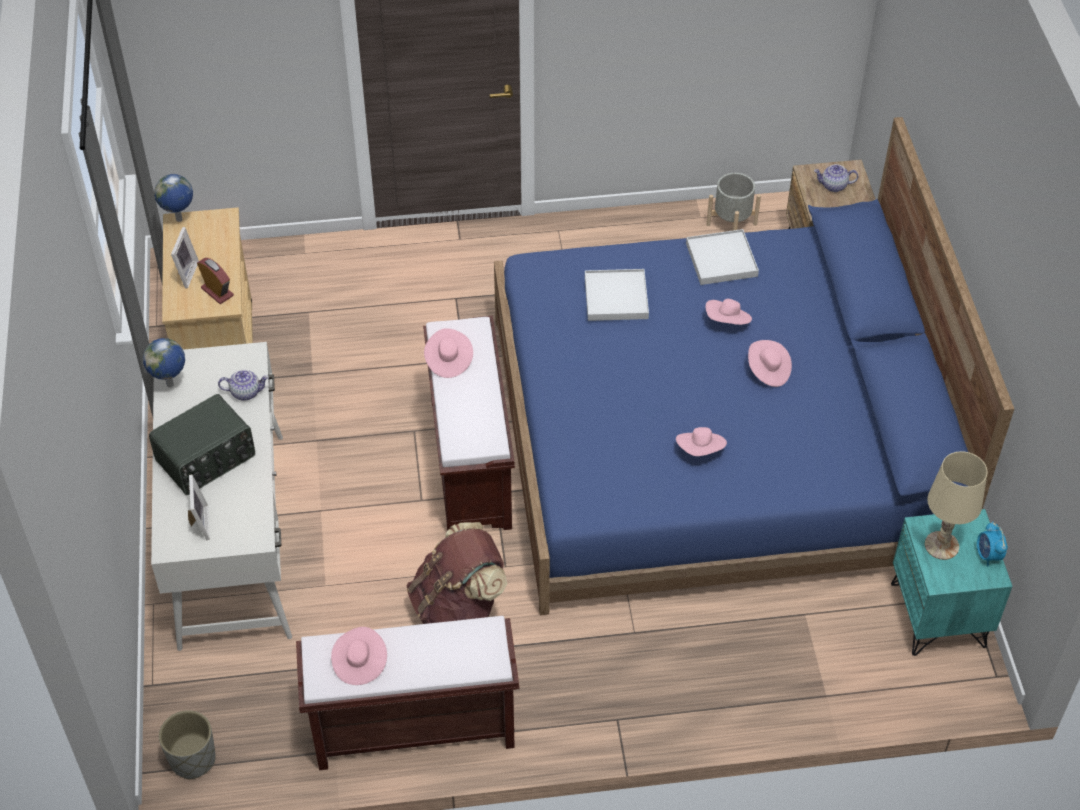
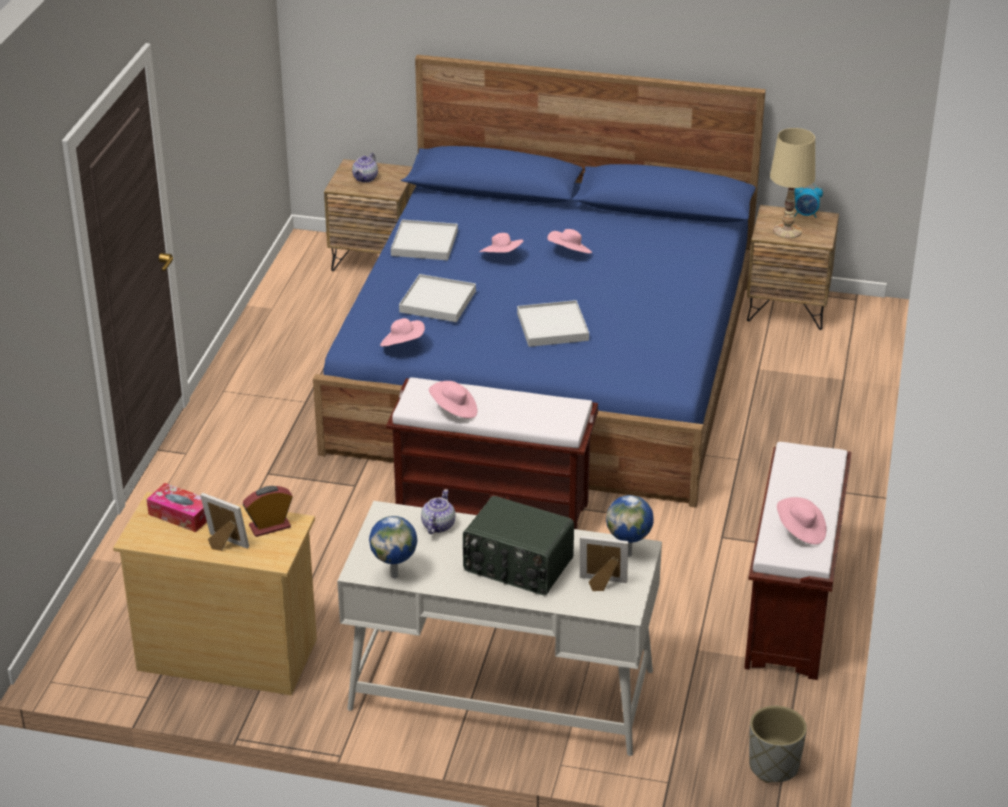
camera: 70 degrees left, 15 degrees down
(179, 220) = (134, 536): globe -> globe (629, 554)
(207, 459) = (517, 566): radio -> radio turned 135 degrees clockwise
(215, 236) = (181, 515): none -> tissue box
(458, 608) = (665, 554): brown backpack -> none
(623, 393) = (552, 327): none -> white tray
(700, 450) = (641, 304): pink hat -> pink hat (402, 344)
(731, 224) = (294, 294): grey planter -> none
(939, 615) = (788, 308): turquoise nightstand -> brown nightstand

